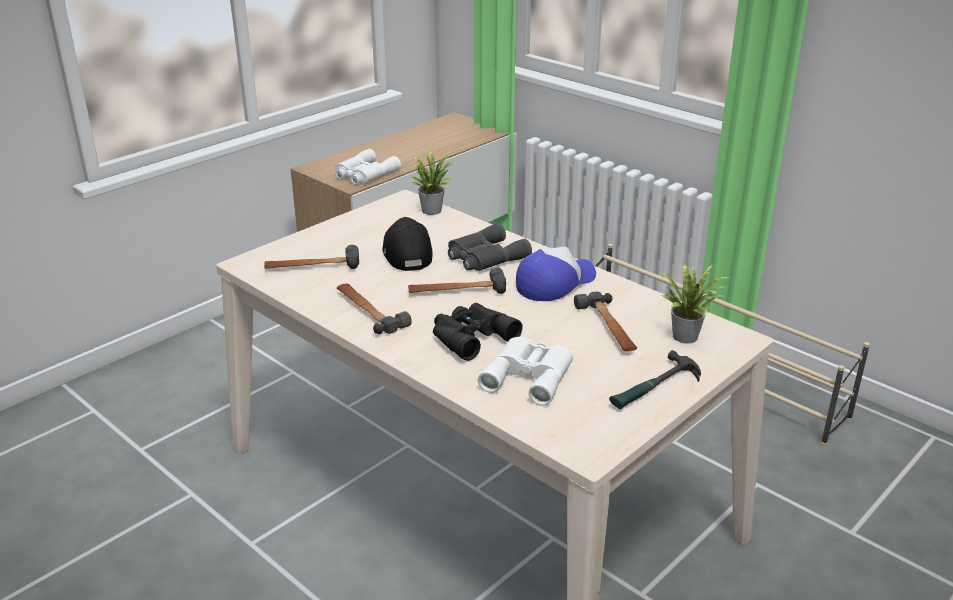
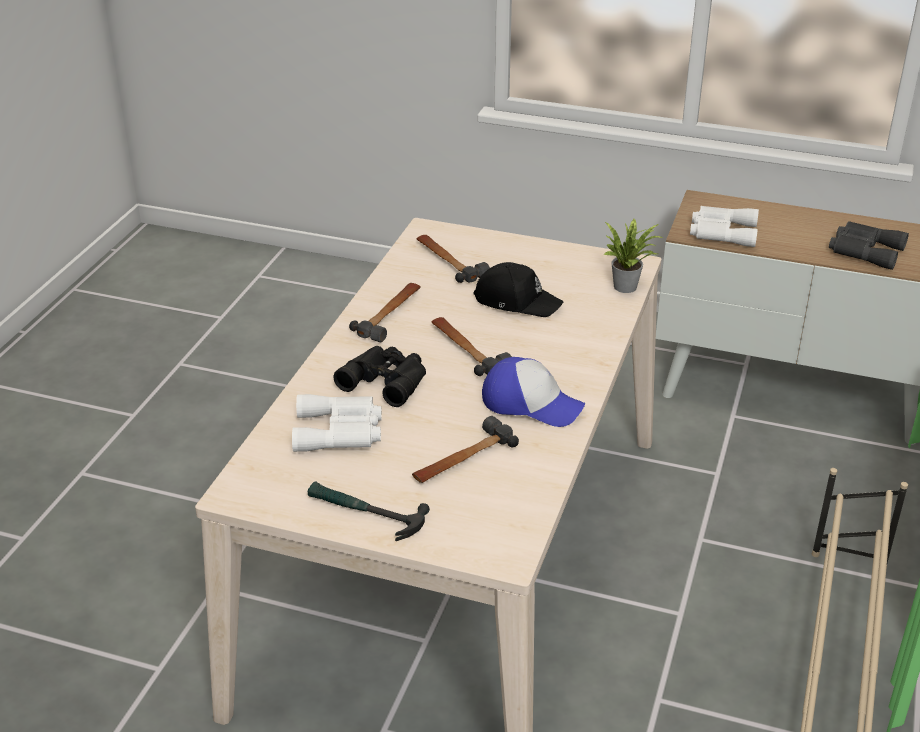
camera: 65 degrees right, 5 degrees up
(406, 253) = (517, 301): black cap -> black cap turned 60 degrees clockwise
(484, 257) = (550, 346): grey binoculars -> grey binoculars (864, 250)
(687, 335) = (486, 517): potted plant -> none

